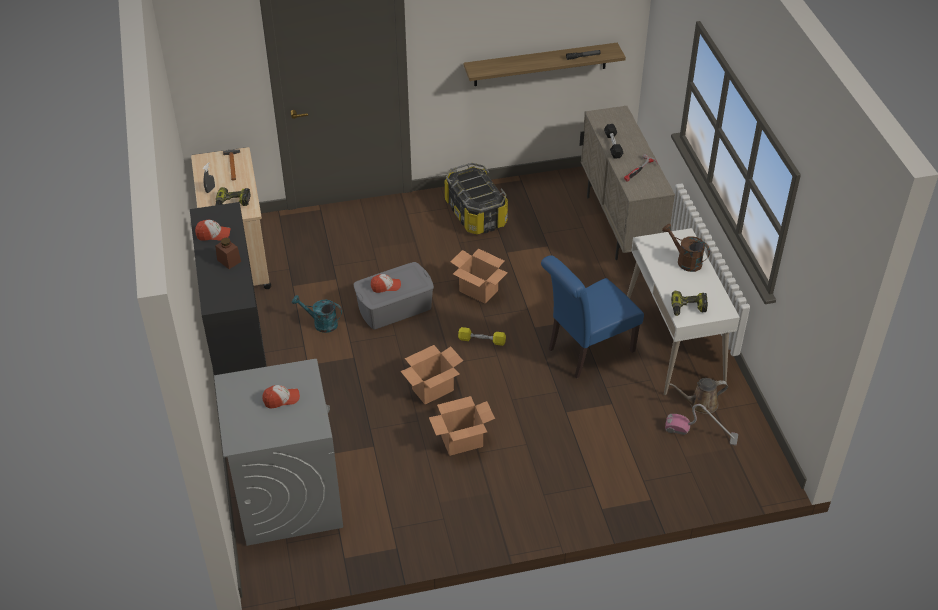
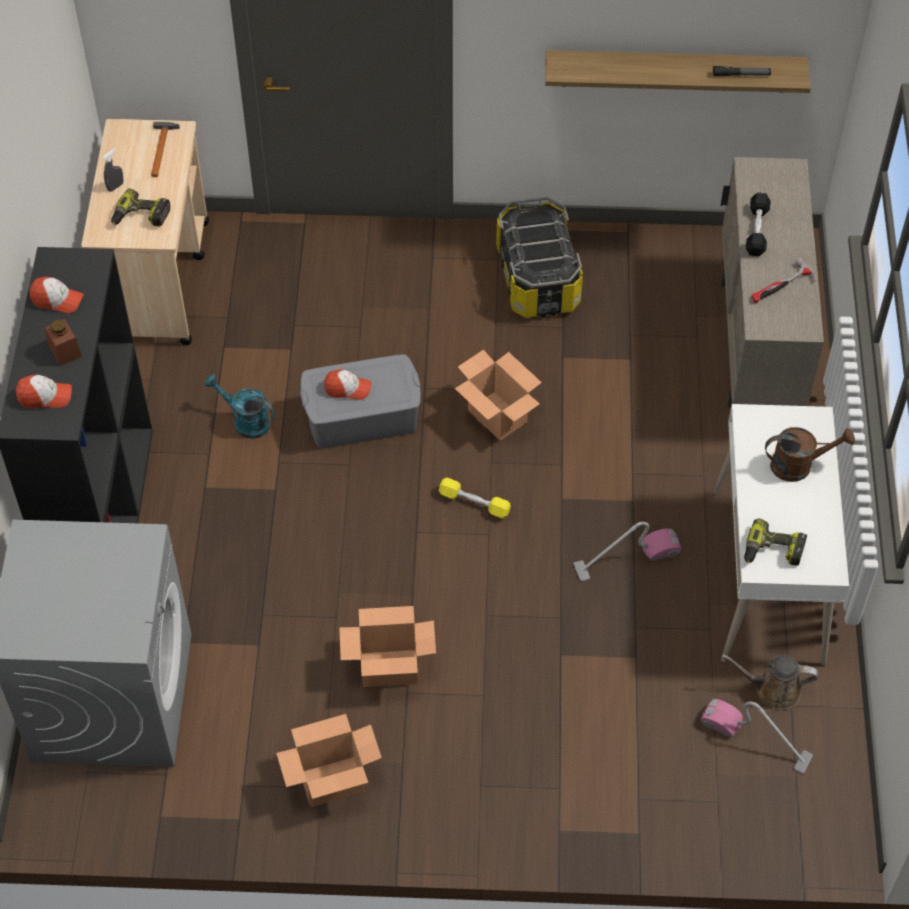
camera: 15 degrees right, 10 degrees up
(281, 399) = (94, 582): cap -> cap (45, 396)
(432, 390) = (373, 571): cardboard box -> cardboard box (331, 782)
(586, 351) = (627, 558): blue chair -> vacuum cleaner
(685, 261) = (799, 465): brown watering can -> brown watering can turned 120 degrees clockwise

